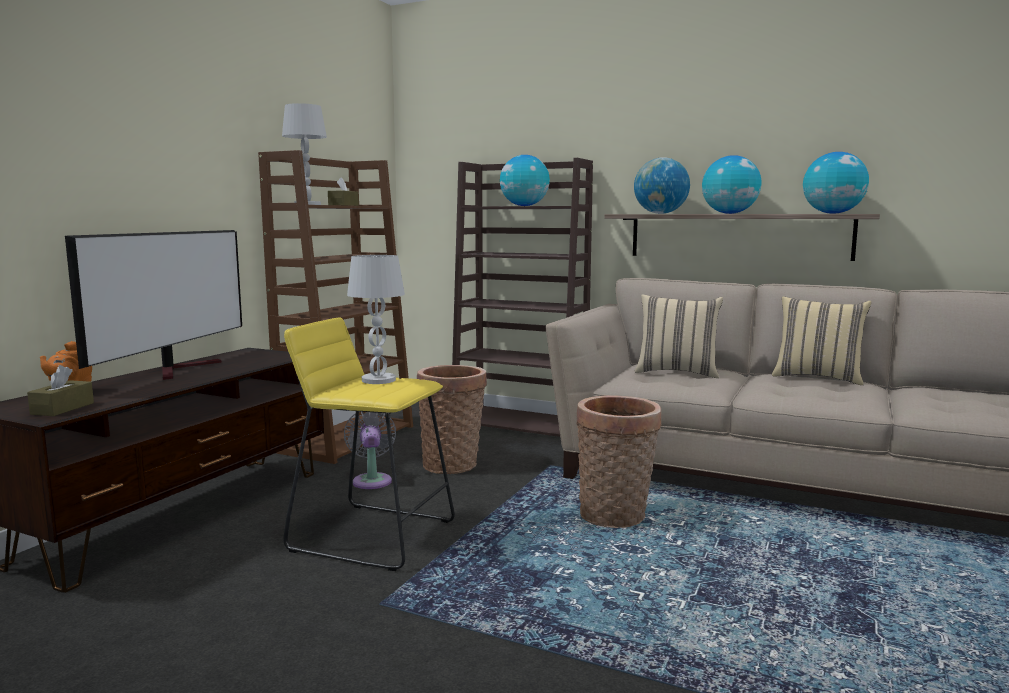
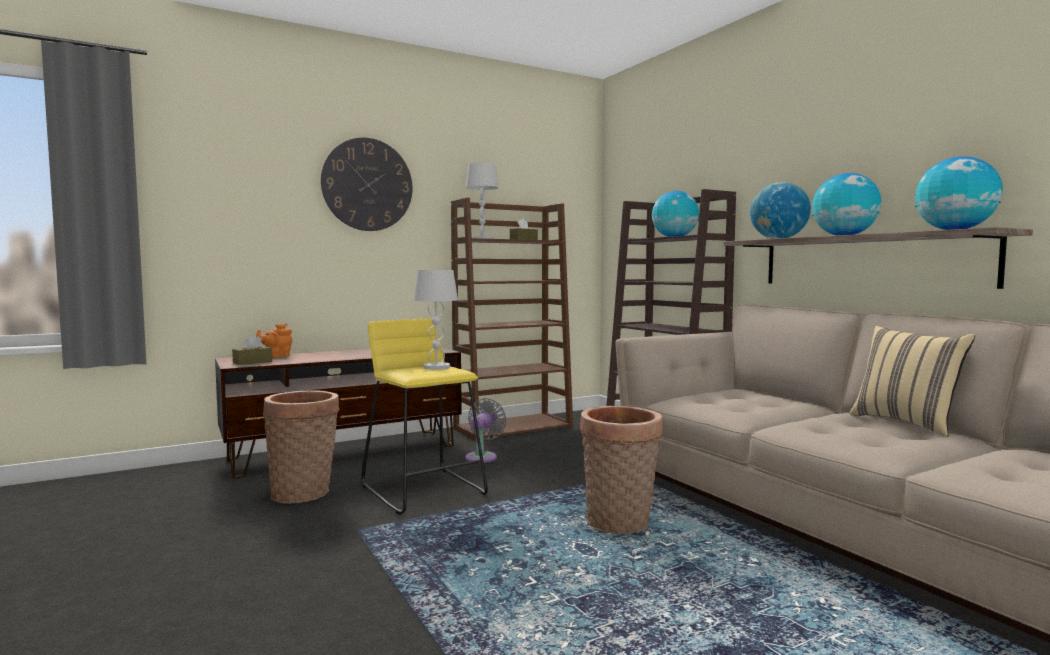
camera: 35 degrees right, 5 degrees down
(155, 124) = (367, 185): none -> wall clock
(181, 369) = (361, 351): television -> none
(452, 464) = (557, 458): basket -> basket (304, 493)
(677, 372) = (749, 399): beige pillow -> none

